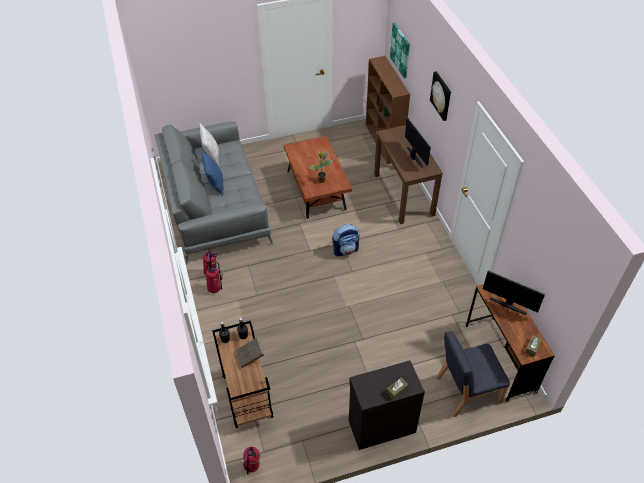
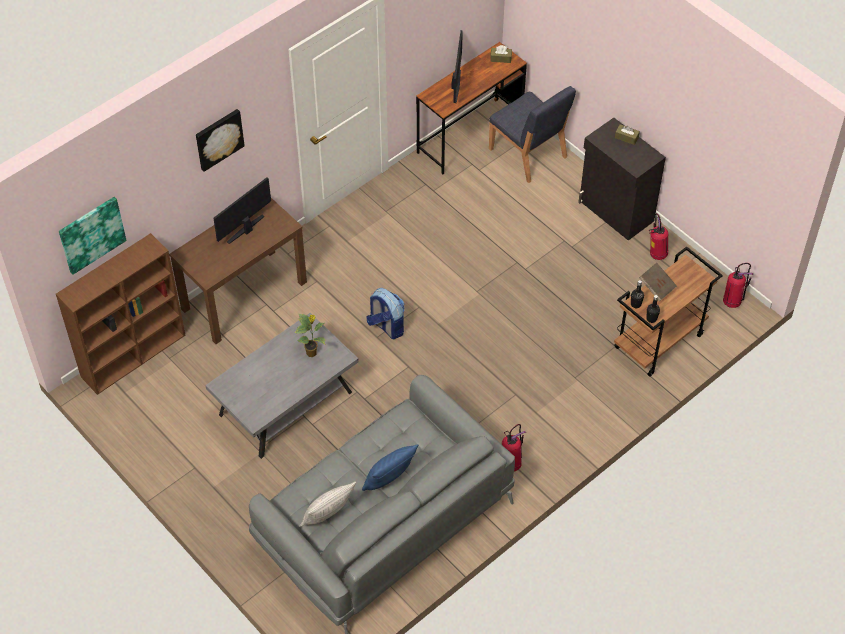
camera: 115 degrees left, 5 degrees up
(215, 289) = (533, 446): fire extinguisher -> fire extinguisher (656, 254)
(316, 190) = (285, 403): brown coffee table -> grey coffee table

